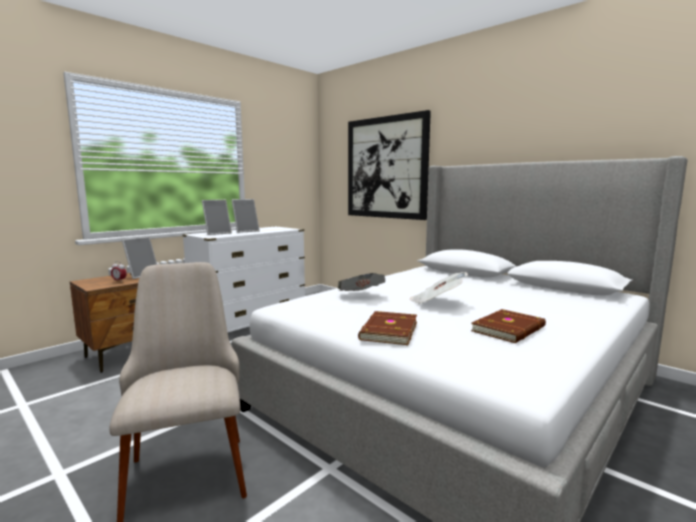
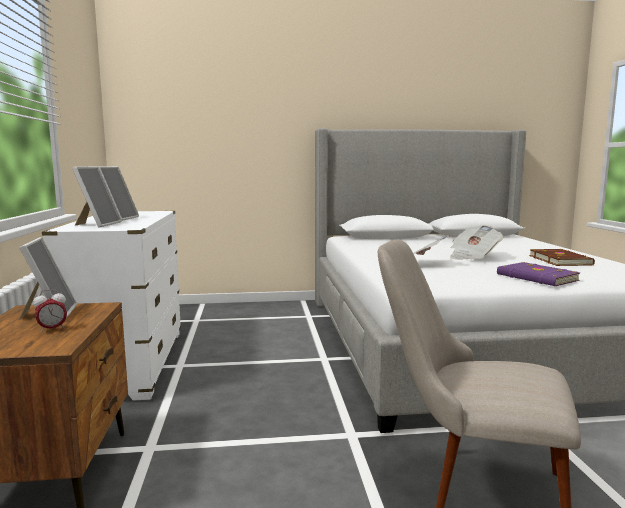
camera: 50 degrees left, 0 degrees up
(386, 168) = (235, 128): picture -> none
(387, 331) = (536, 278): brown book -> purple book

